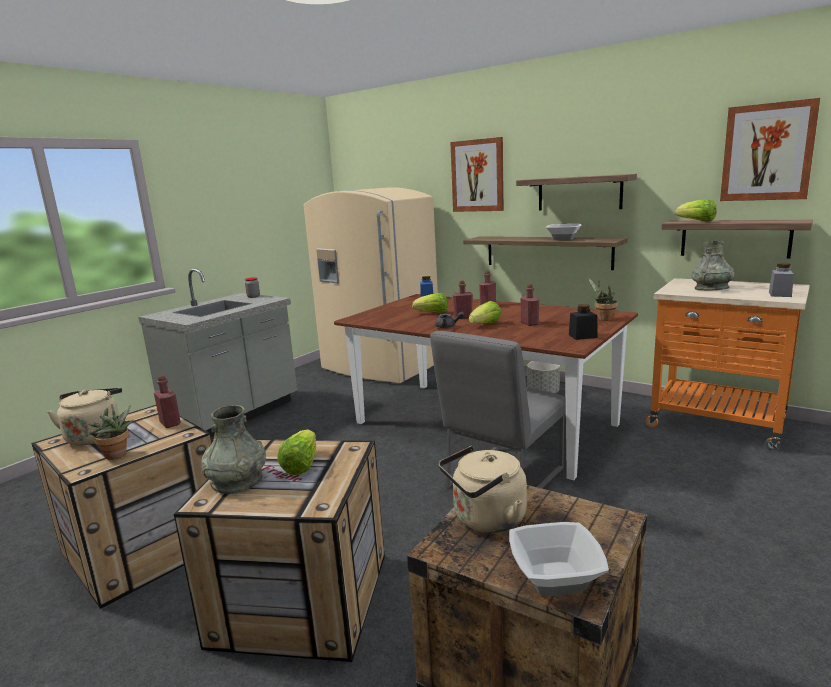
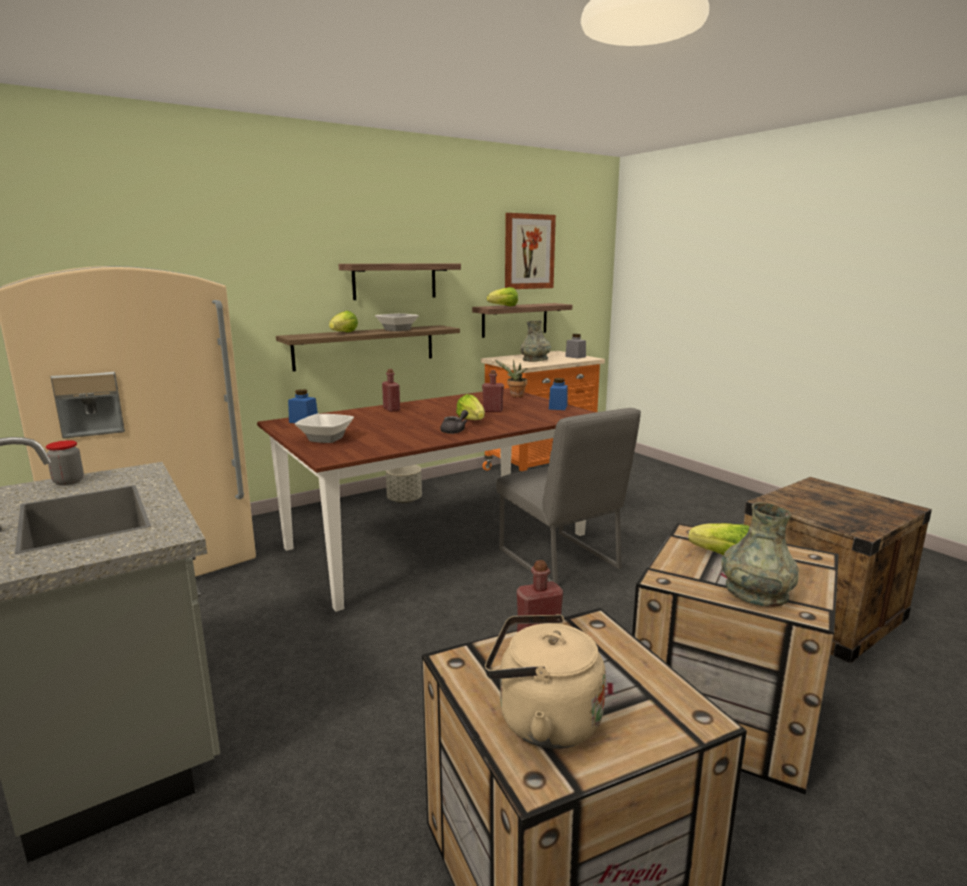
camera: 70 degrees left, 0 degrees up
(117, 456) = (651, 685): potted plant -> none
(432, 313) = (382, 428): lettuce -> lettuce (344, 333)
(463, 317) = (426, 422): red bottle -> none
(477, 176) = (268, 256): picture -> none
(486, 520) = (820, 512): beige kettle -> none
(556, 579) = (890, 509): bowl -> bowl (327, 439)
(582, 336) = (558, 407): black jar -> blue jar

